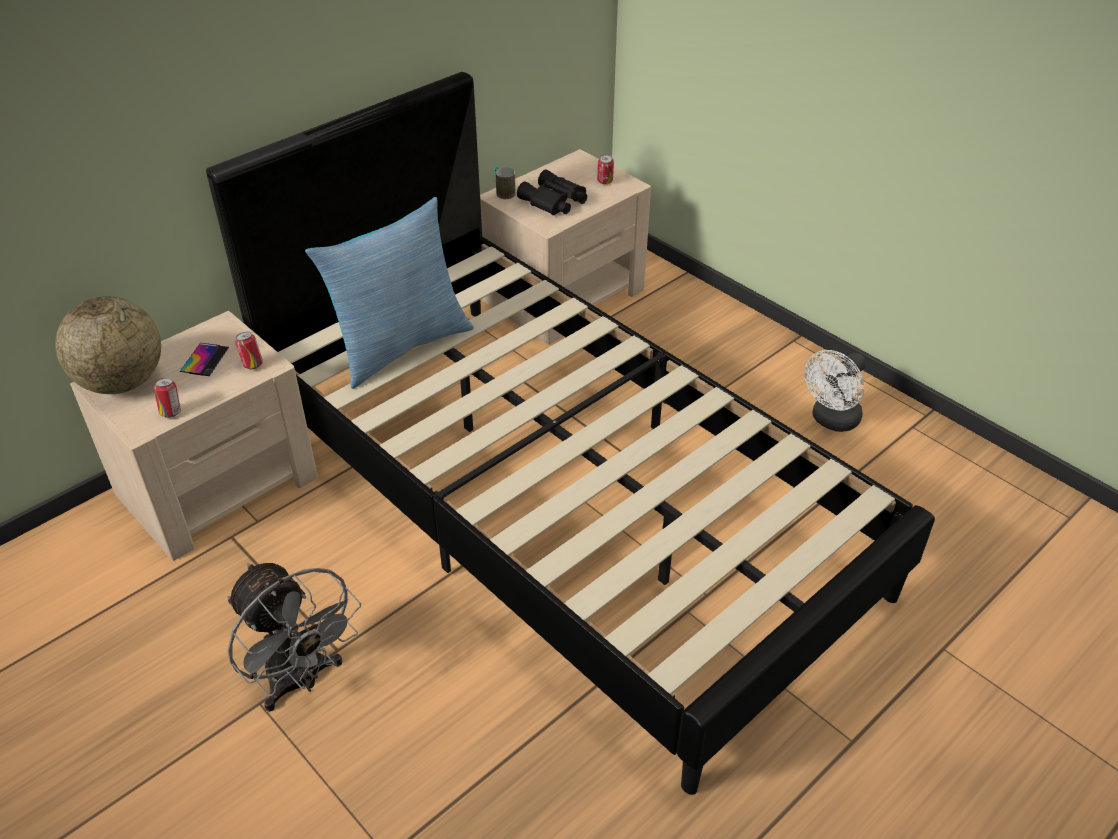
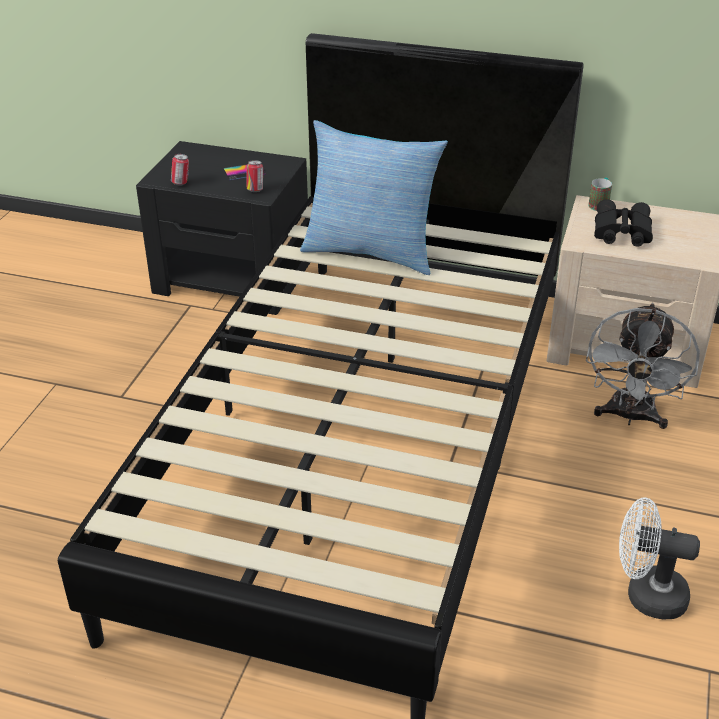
camera: 60 degrees right, 5 degrees down
(122, 382) = (195, 155): globe -> none
(218, 485) = (233, 278): beige nightstand -> black nightstand
(301, 681) = (84, 393): grey fan -> grey fan (630, 417)
(605, 182) = (691, 247): can -> none

